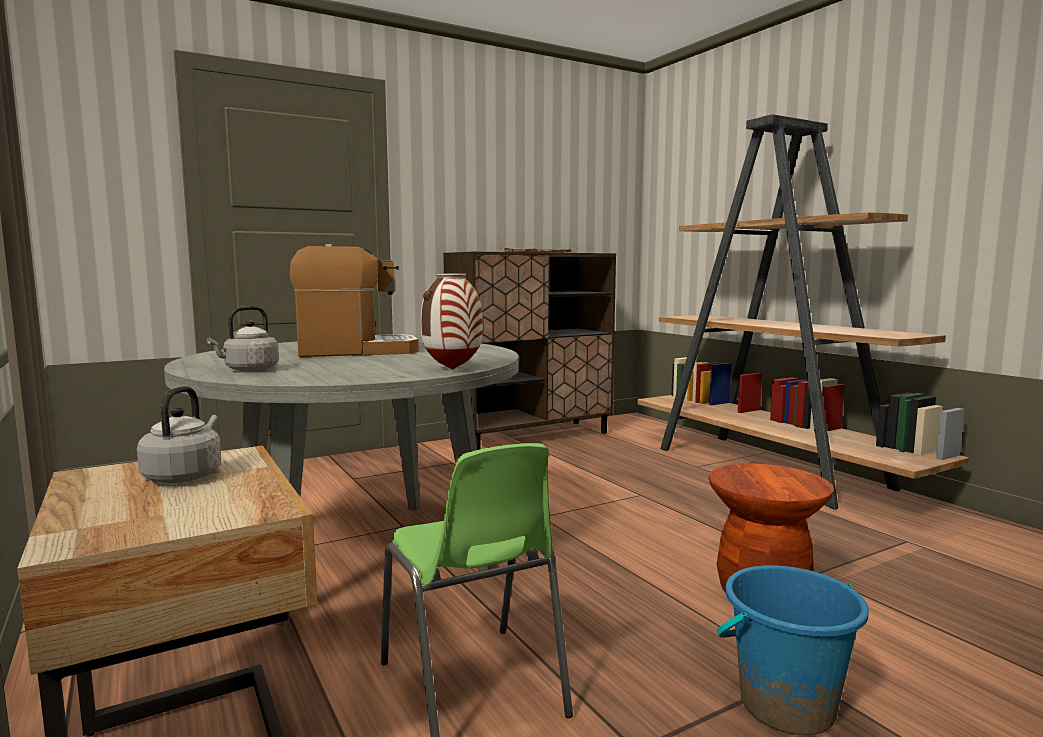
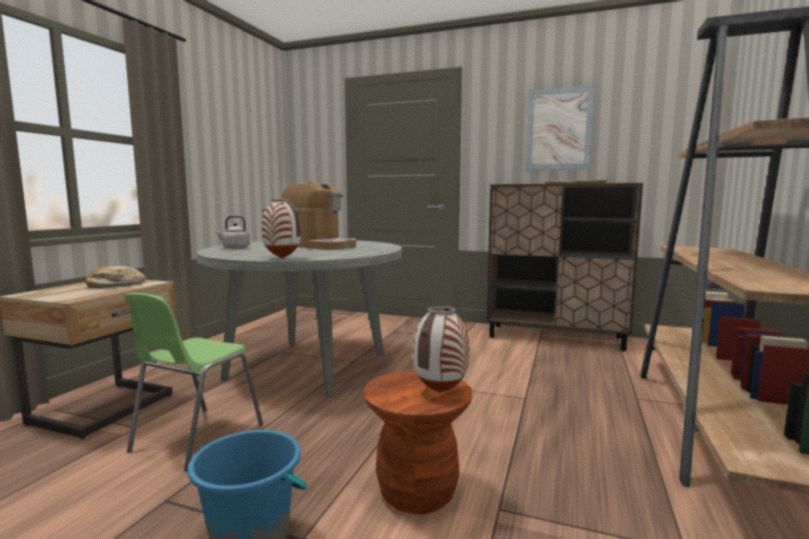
camera: 50 degrees right, 0 degrees up
(185, 476) = (115, 285): grey kettle -> bread
(506, 185) = (559, 129): none -> picture
(787, 475) = (440, 392): none -> vase

